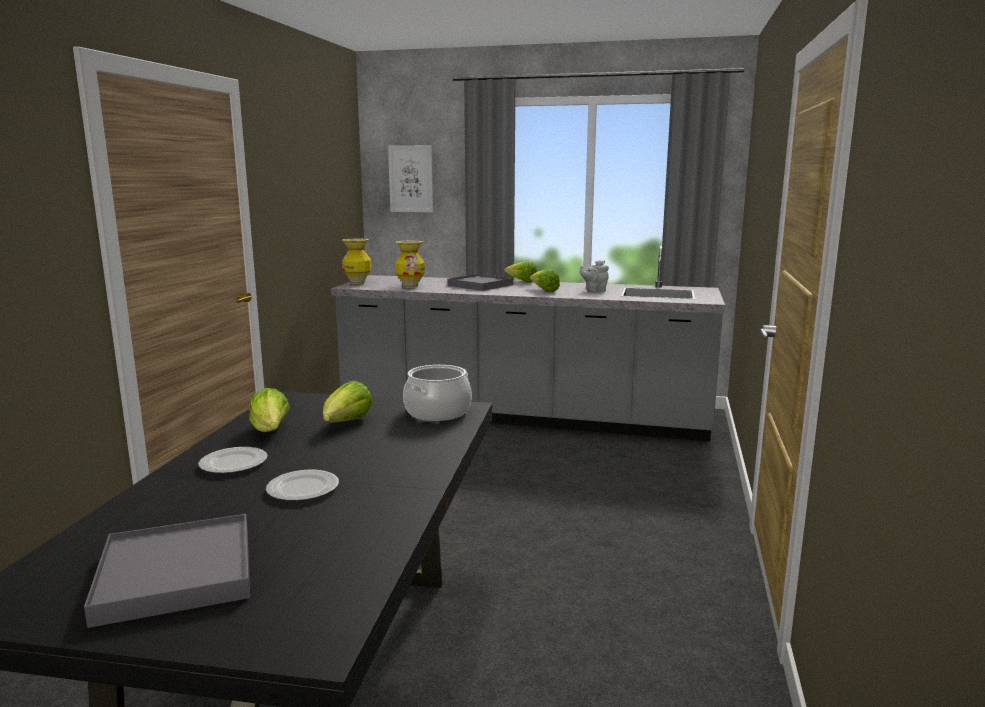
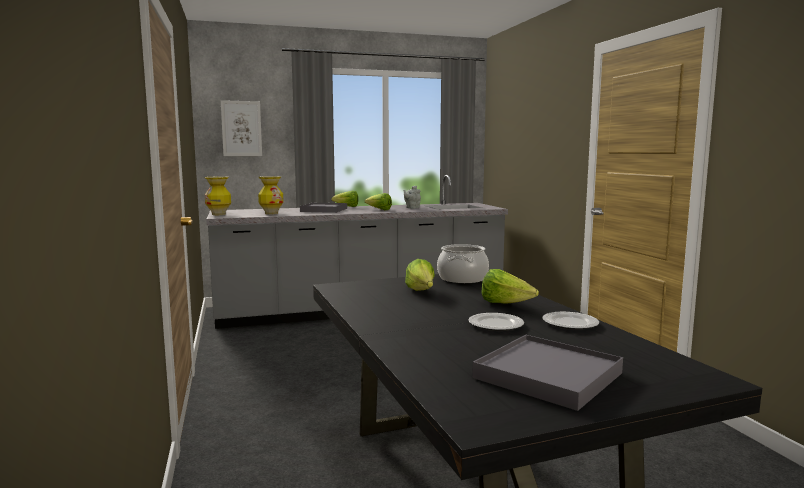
camera: 30 degrees left, 5 degrees down
(233, 464) = (409, 323): plate -> plate (569, 323)
(271, 432) = (382, 304): lettuce -> lettuce (505, 304)

